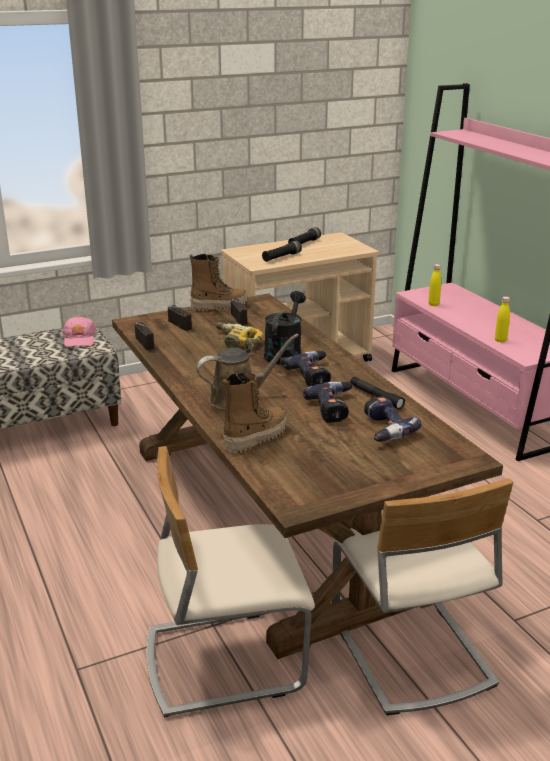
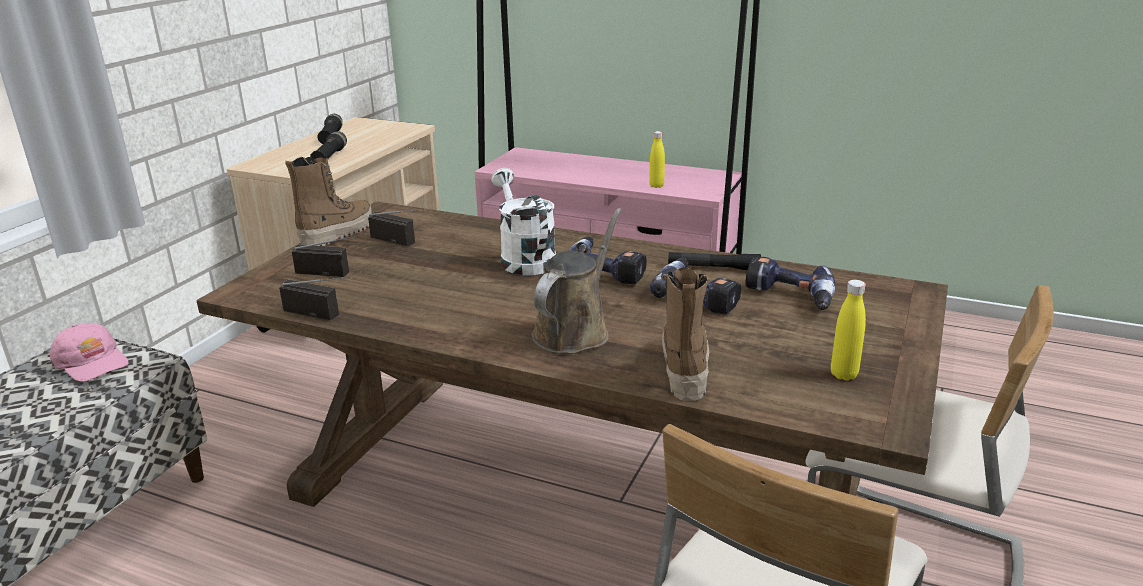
camera: 40 degrees left, 0 degrees up
(234, 341) = (437, 267): power drill -> none
(284, 353) = (524, 258): black watering can -> white watering can
(433, 304) = (535, 172): yellow bottle -> yellow bottle (844, 374)

